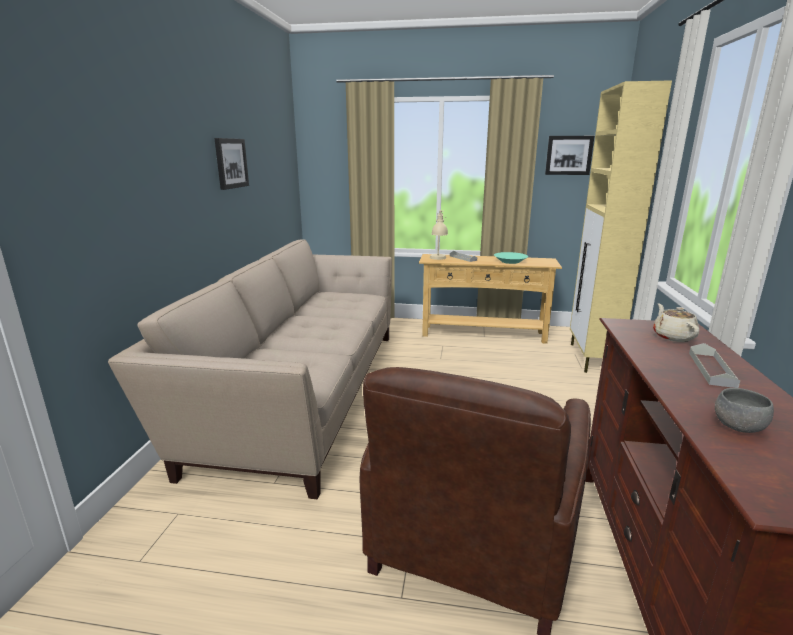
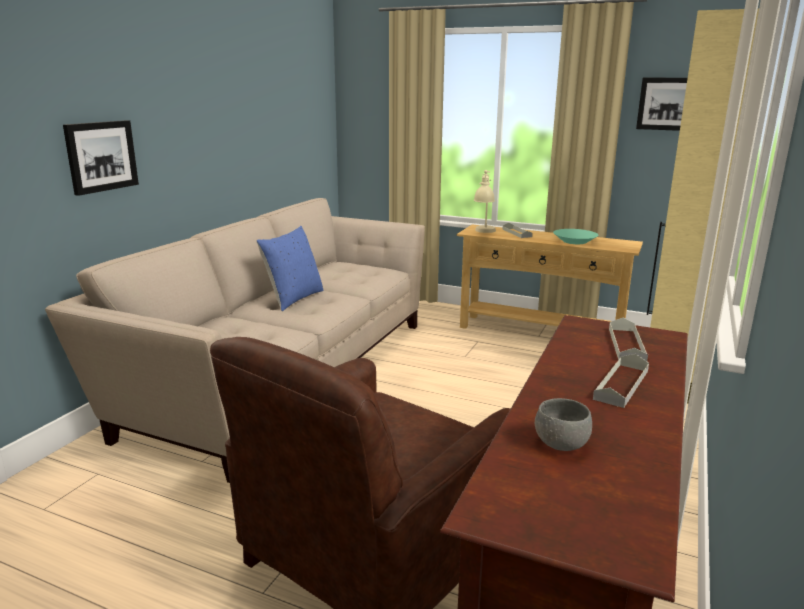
camera: 15 degrees right, 0 degrees up
(231, 163) = (228, 108): picture -> picture (101, 156)
(310, 326) = (293, 299): none -> blue pillow
(673, 336) = (626, 345): beige teapot -> grey tray

